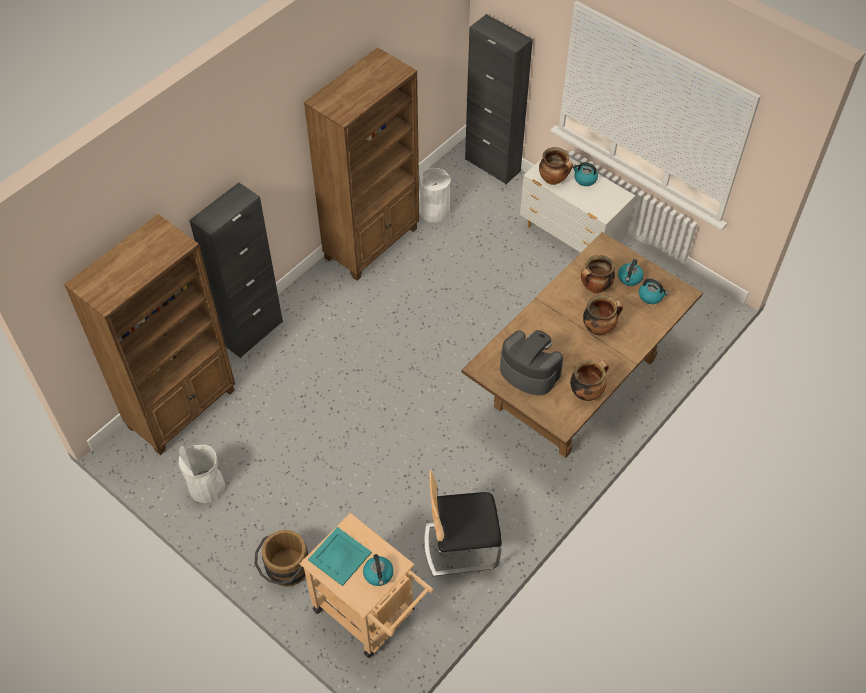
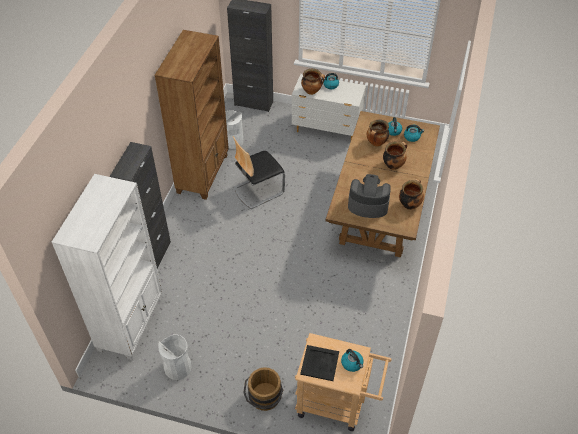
camera: 25 degrees left, 5 degrees down
(183, 408) = (131, 323): brown bookcase -> white bookcase
(340, 557) = (320, 363): turquoise tray -> black tray
(460, 545) = (368, 335): chair -> chair (258, 190)

